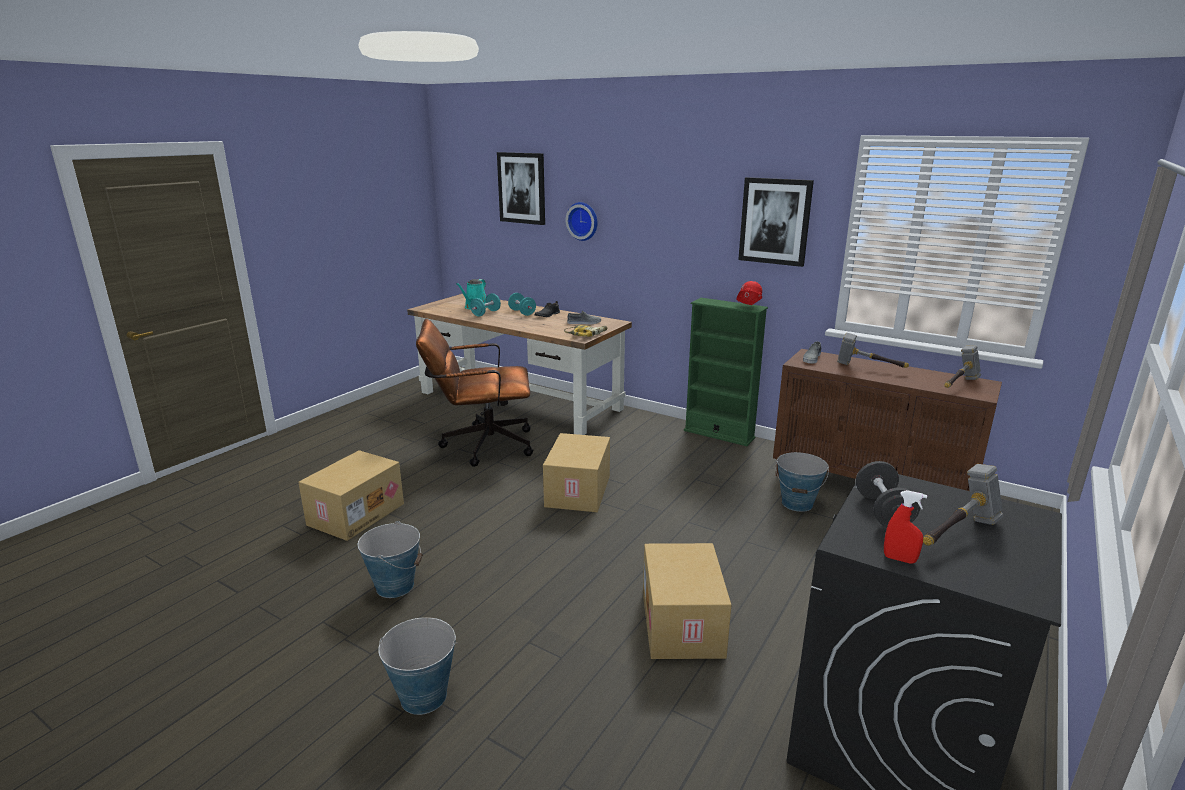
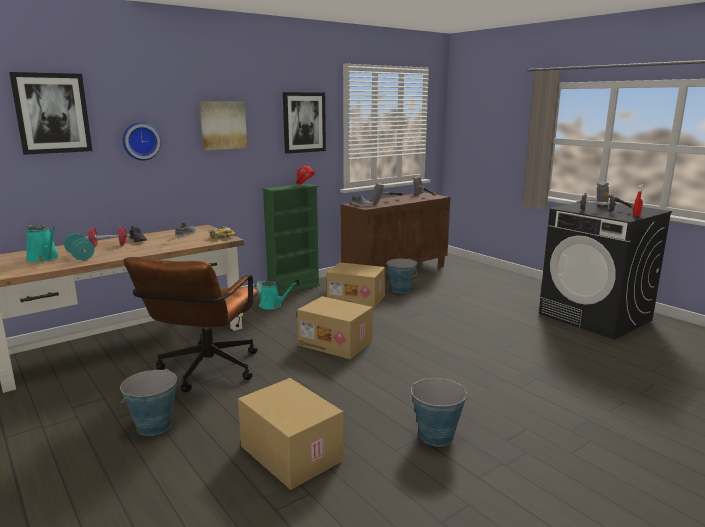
camera: 70 degrees left, 5 degrees down
(423, 696) = (574, 431): bucket -> bucket (153, 426)
(522, 312) = (109, 246): turquoise dumbbell -> red dumbbell
(653, 435) = (272, 305): none -> turquoise watering can
(664, 213) = (223, 125): none -> picture
(683, 624) = (510, 340): cardboard box -> cardboard box (356, 299)

